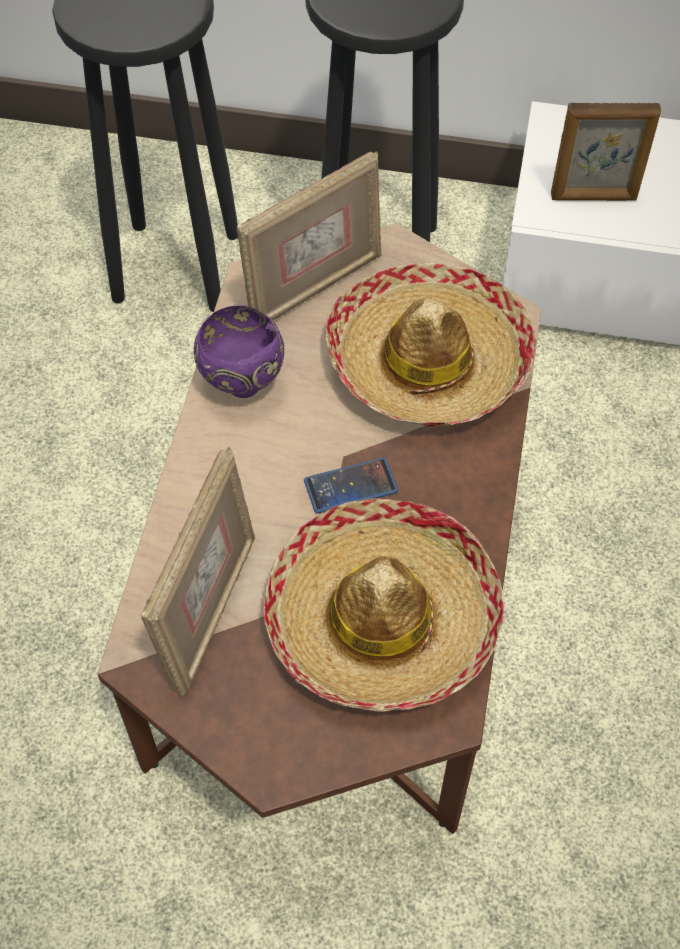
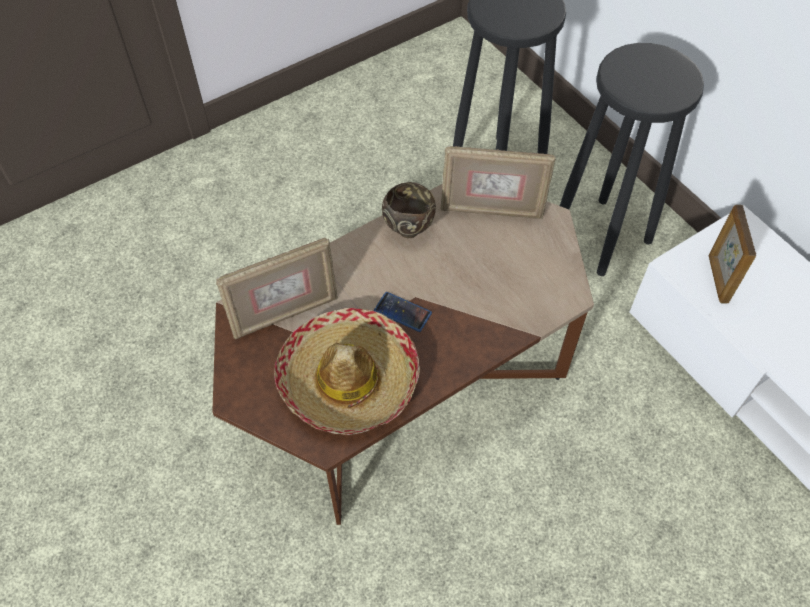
camera: 45 degrees right, 0 degrees up
(241, 383) = (408, 229): purple bowl -> brown bowl
(428, 361) = (505, 285): hat -> none
(594, 197) = (717, 279): picture frame -> picture frame turned 45 degrees clockwise

